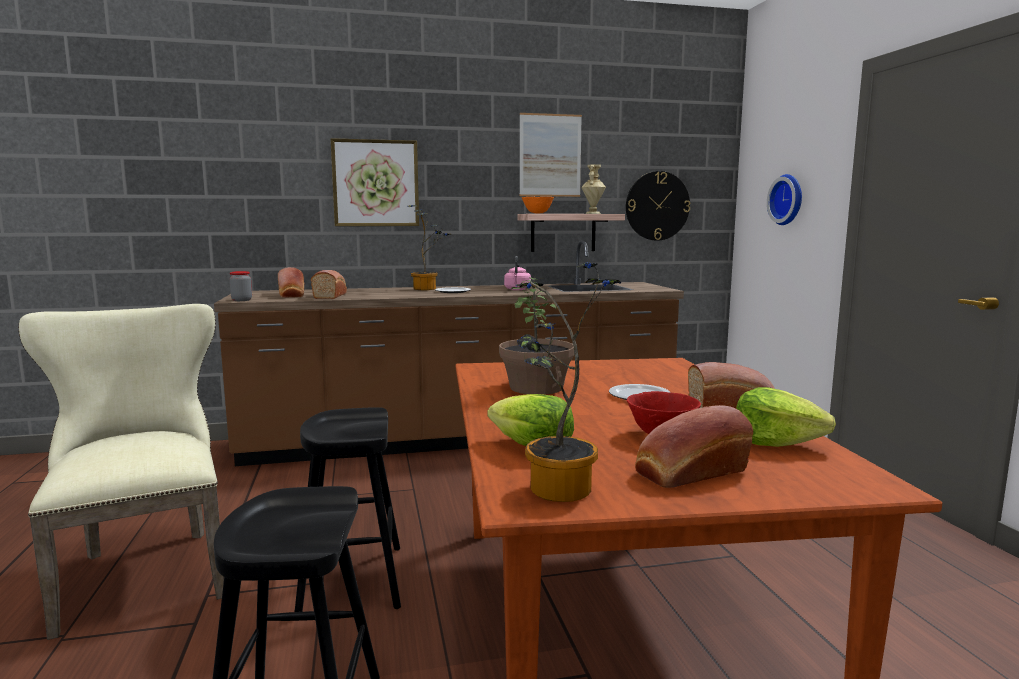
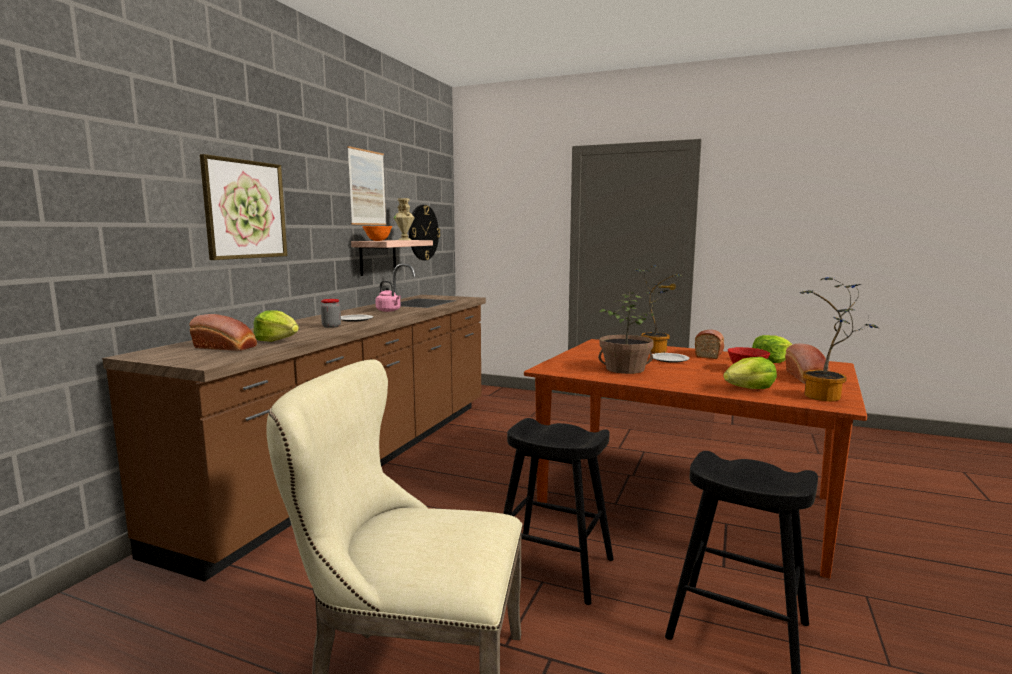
camera: 55 degrees left, 0 degrees up
(241, 300) = (214, 361): jar -> jar (331, 326)
(331, 296) = (277, 340): bread -> lettuce
(428, 288) = (315, 320): potted plant -> potted plant (654, 350)
(788, 200) = (513, 229): wall clock -> none

